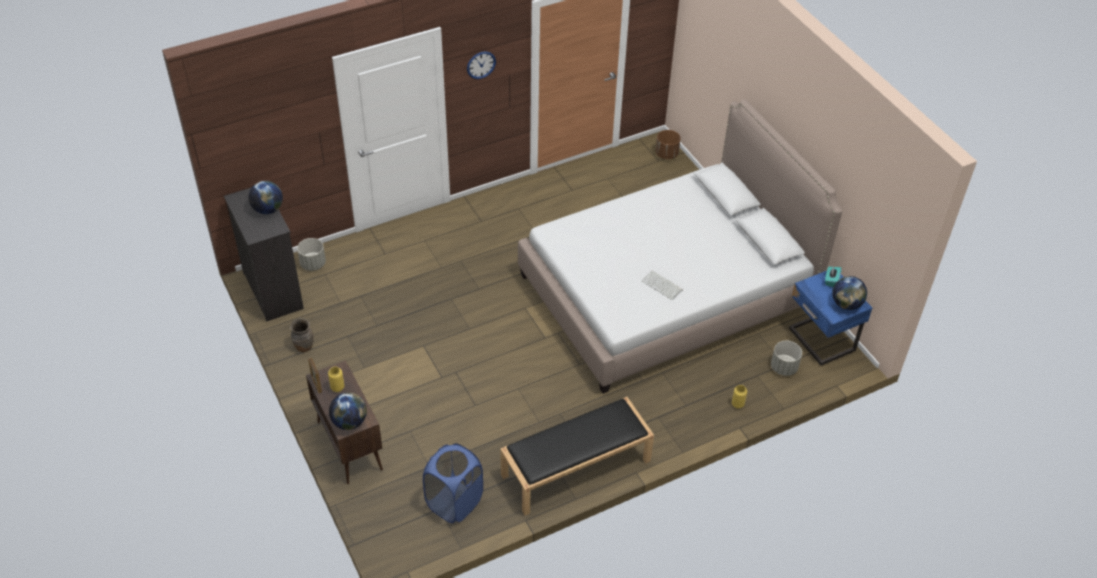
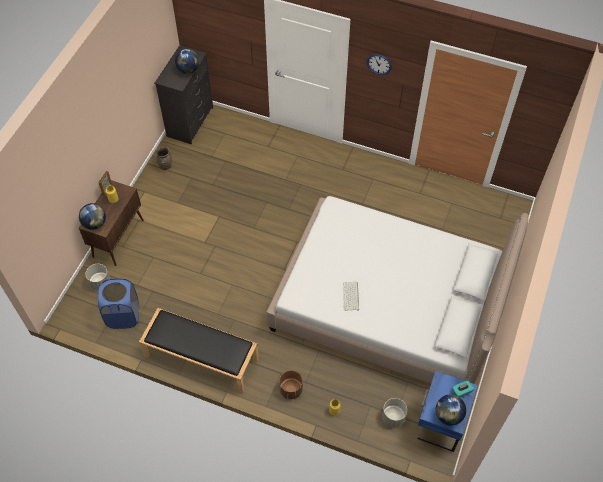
camera: 50 degrees right, 10 degrees up
(313, 264) = (226, 122): grey planter -> grey planter (100, 282)
(666, 154) = (511, 218): brown planter -> brown planter (290, 390)

